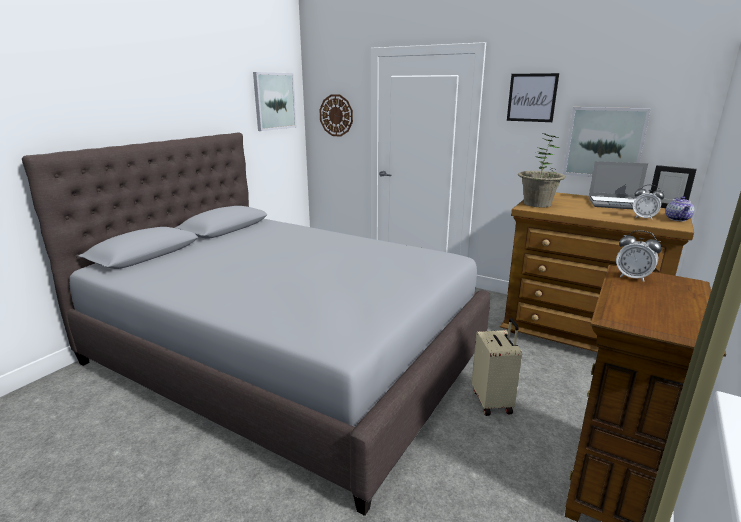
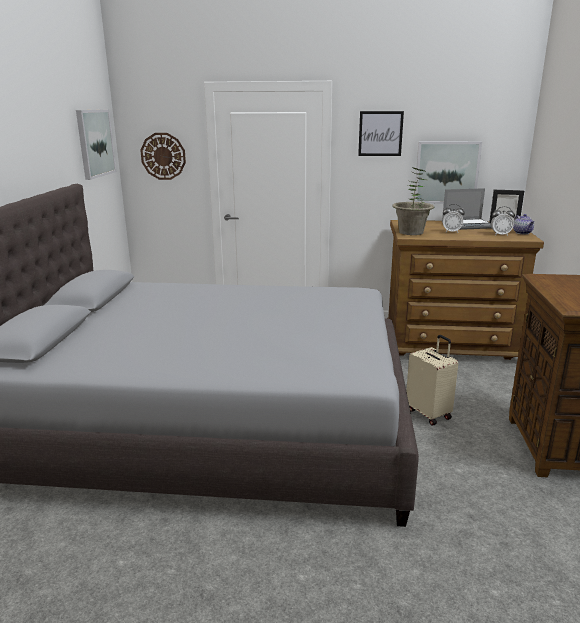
camera: 25 degrees left, 0 degrees up
(632, 277) = (550, 280): alarm clock -> alarm clock (451, 232)

